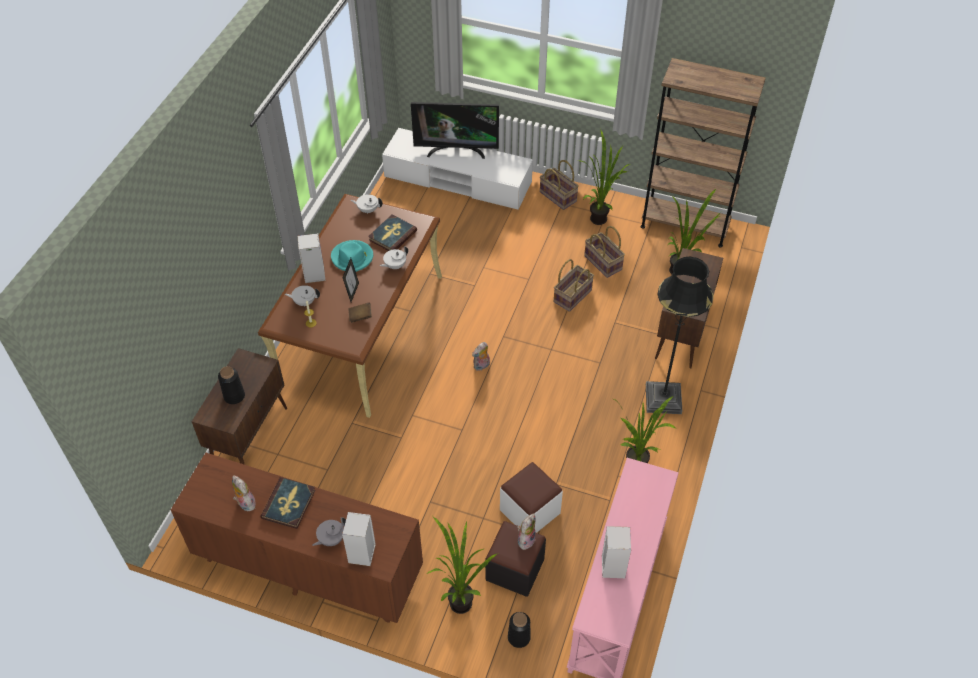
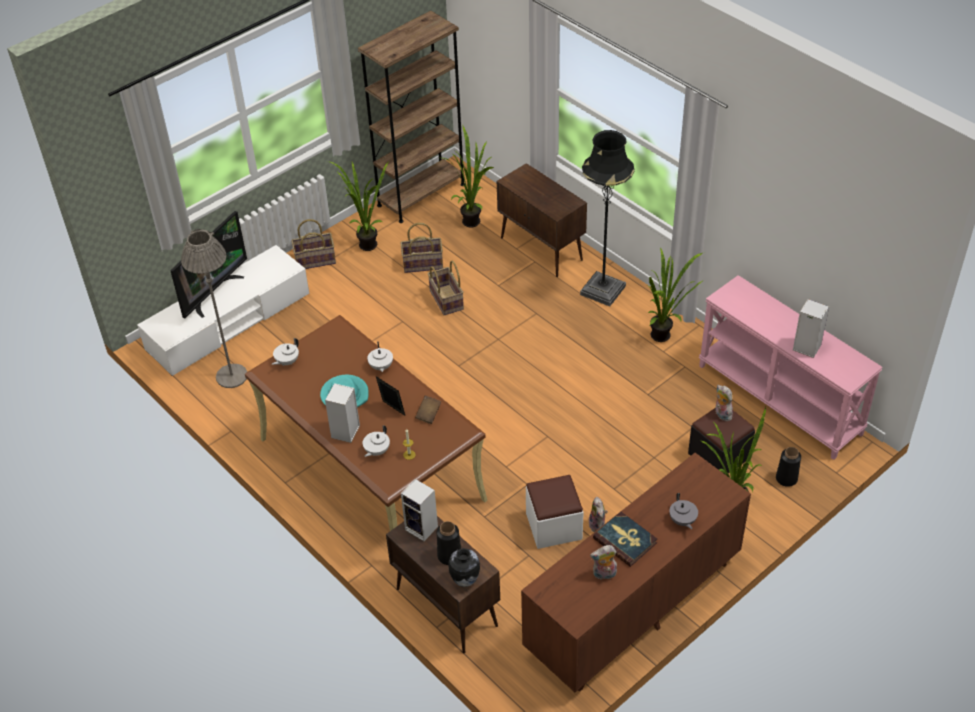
camera: 60 degrees left, 5 degrees down
(213, 416) = (464, 580): none -> vase
(362, 555) = (711, 503): speaker -> speaker (423, 528)
(392, 235) = (338, 355): book -> none
(405, 208) = (232, 376): none -> grey floor lamp
(481, 366) = (483, 394): plush toy -> plush toy (598, 525)
(530, 511) = (665, 422): white ottoman -> white ottoman (554, 526)

